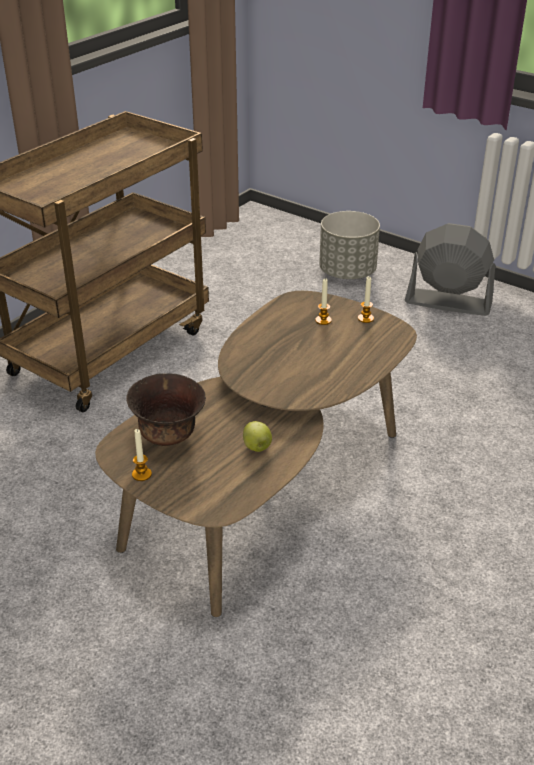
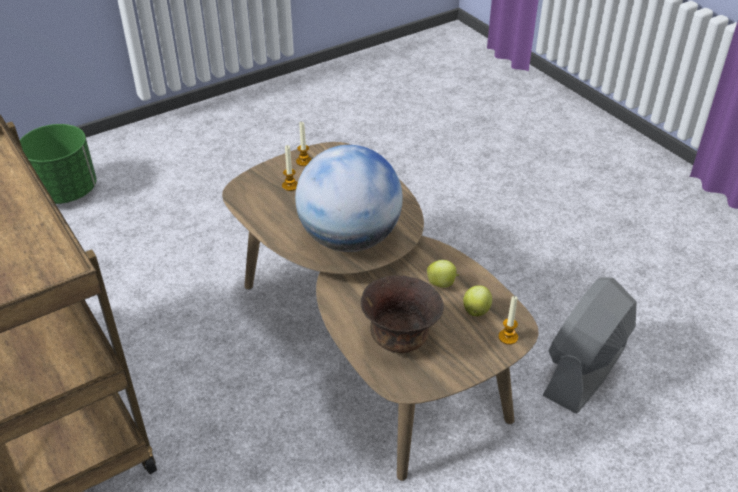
camera: 70 degrees left, 5 degrees up
(141, 474) = (449, 371): candle -> candle (508, 337)
(230, 477) = (476, 310): none -> apple
(268, 369) = (349, 239): none -> globe
(347, 272) = (66, 191): grey planter -> green planter
(447, 302) = (173, 150): grey fan -> grey fan (584, 371)

